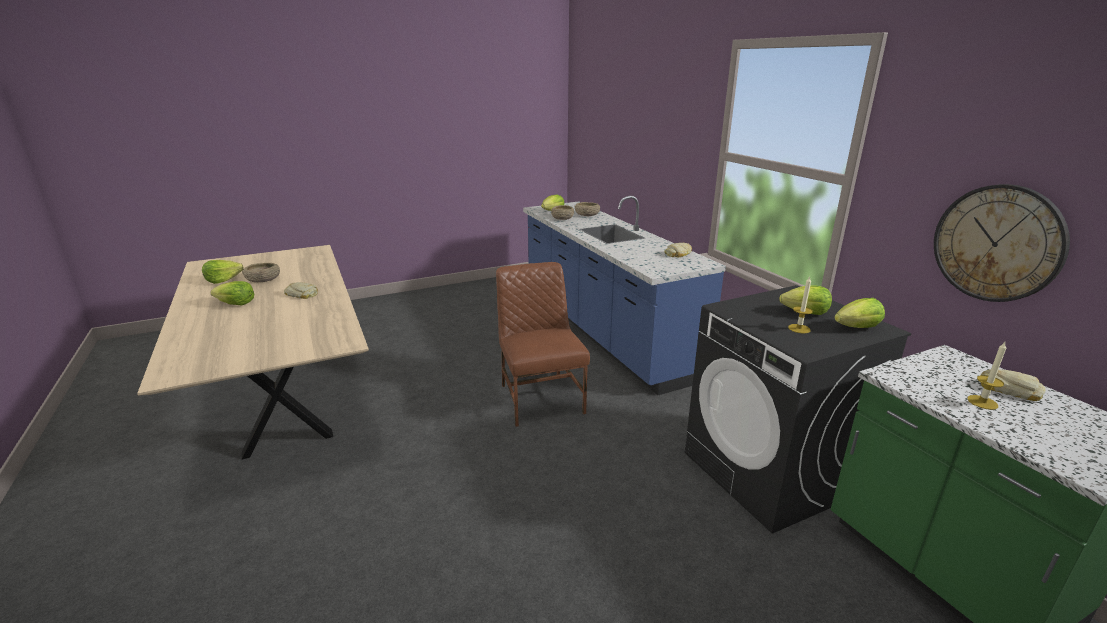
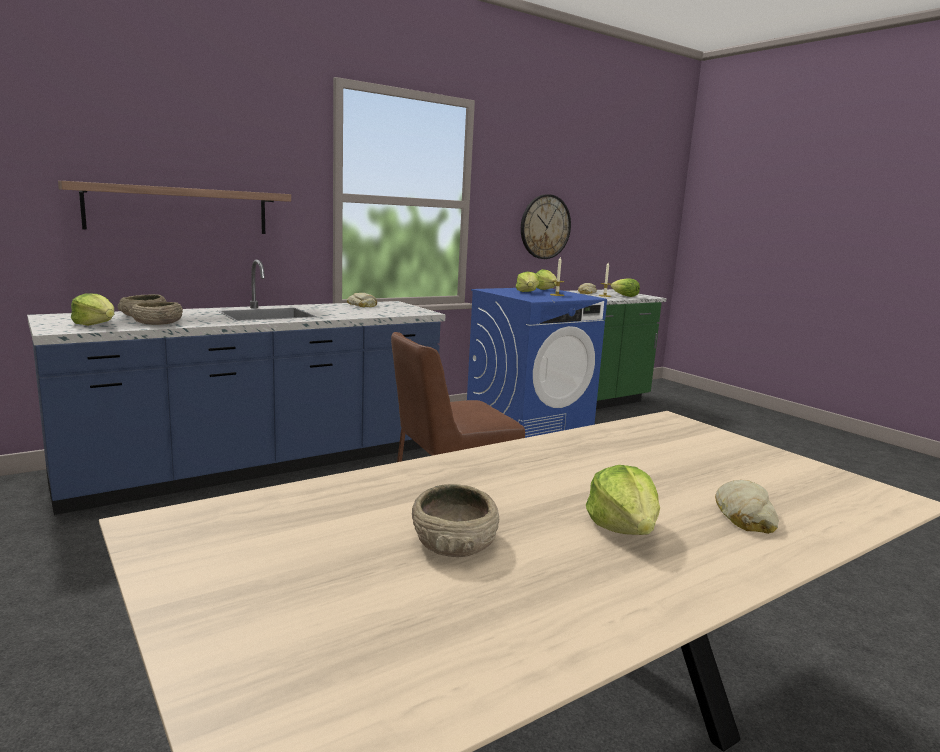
camera: 100 degrees left, 10 degrees down
(223, 280) = (480, 608): lettuce -> lettuce (624, 296)
(302, 294) = (528, 475): bread -> bread (744, 516)
(642, 154) = (179, 210): none -> shelf
(770, 473) = (529, 423): black washing machine -> blue washing machine

